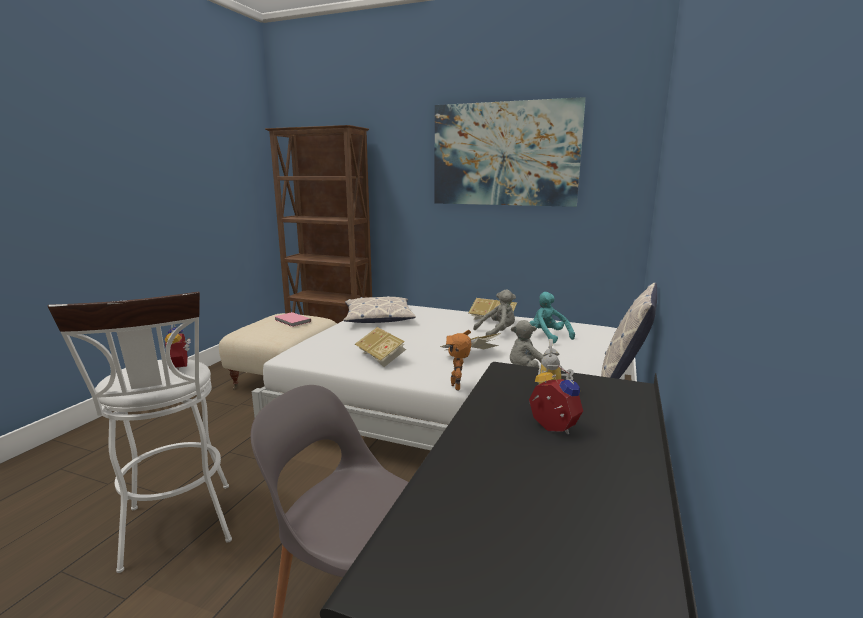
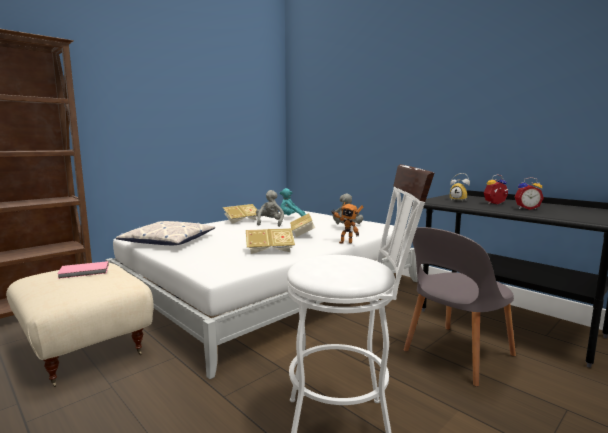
camera: 65 degrees left, 5 degrees down
(182, 367) = (337, 256): alarm clock -> alarm clock (526, 208)
(504, 154) = (200, 93): picture -> none
(623, 378) = (367, 219): pillow -> none

